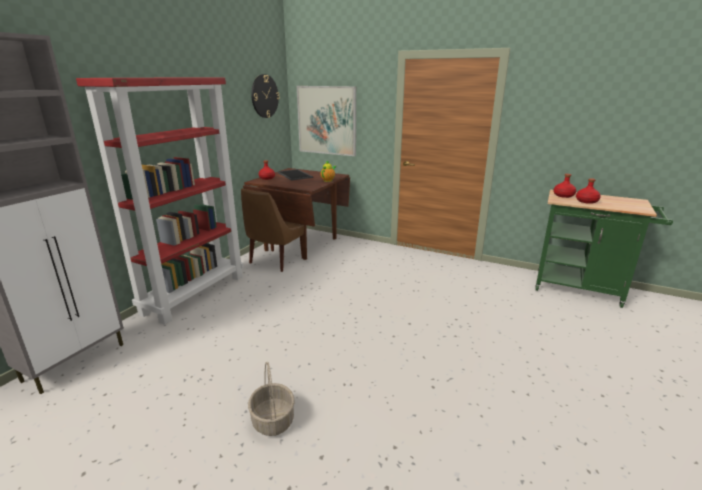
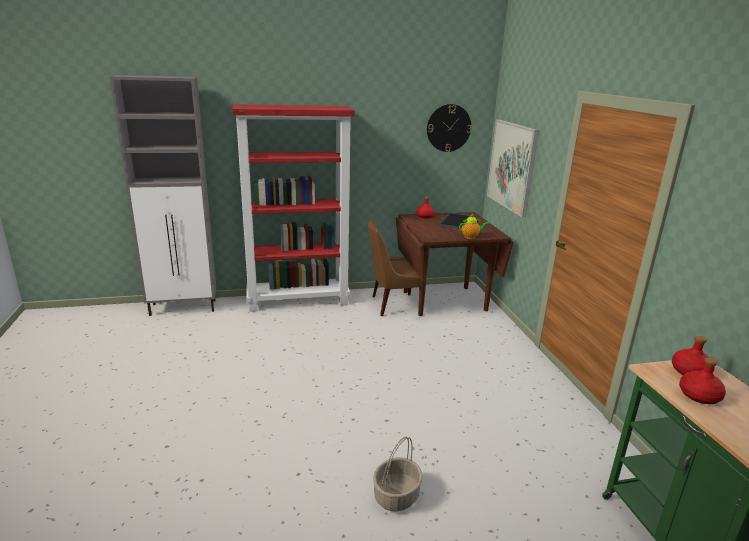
camera: 50 degrees right, 0 degrees up
(272, 420) = (187, 407): basket -> basket (396, 495)

